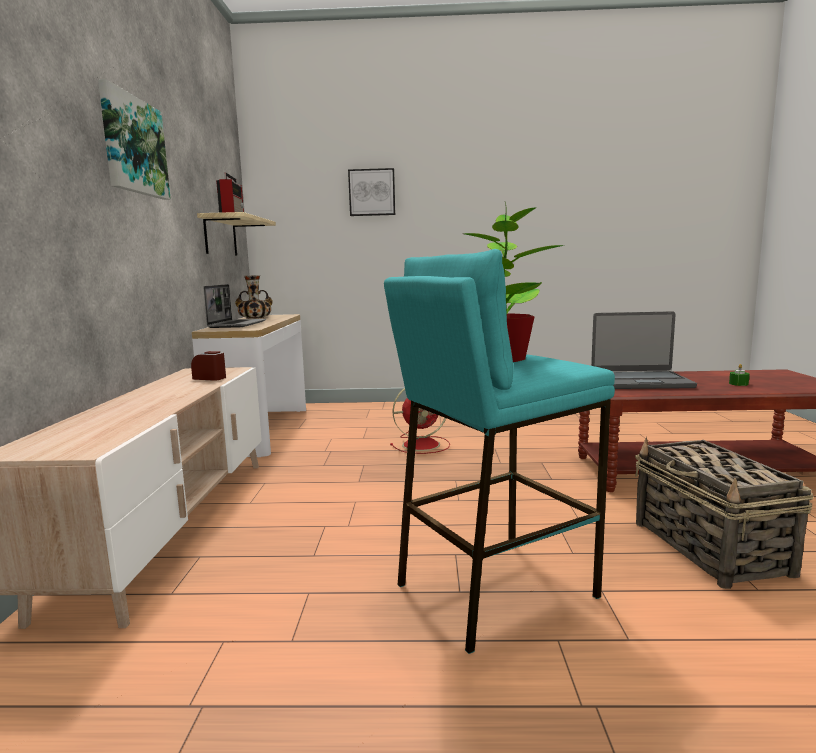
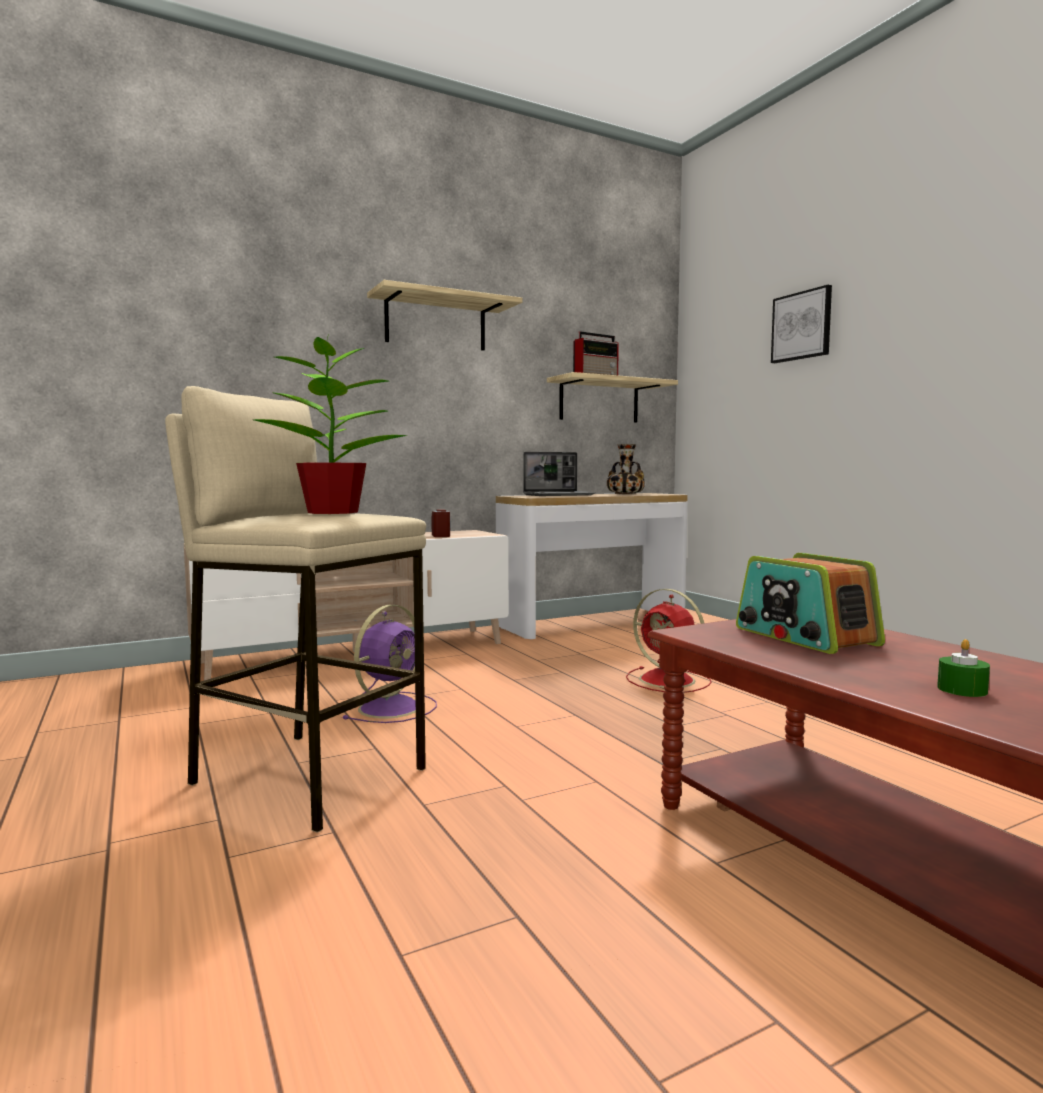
camera: 60 degrees right, 5 degrees down
(133, 146) = (436, 323): picture -> shelf
(367, 534) = (392, 707): none -> purple fan
(493, 589) = (308, 776): turquoise stool -> beige stool
(640, 382) = (804, 637): laptop -> radio
(710, 548) = (523, 907): basket -> none

